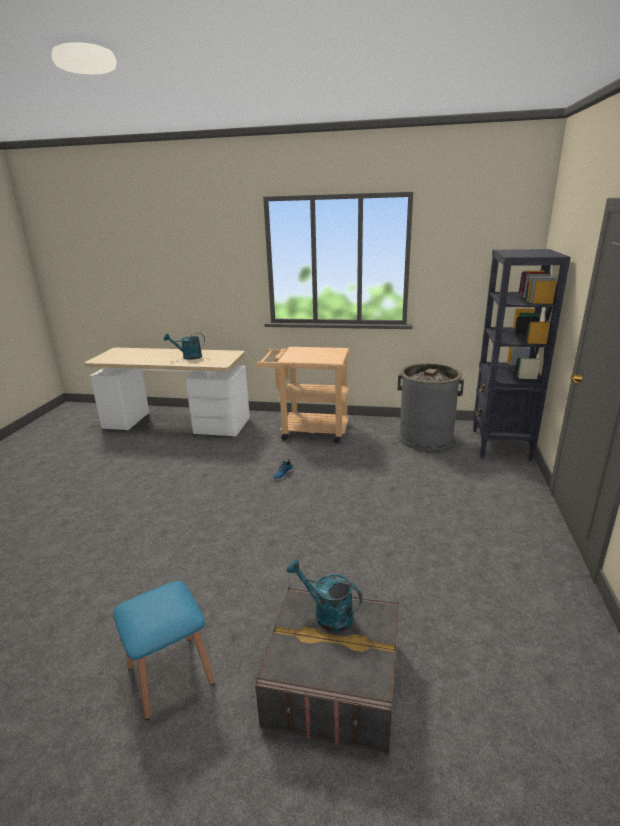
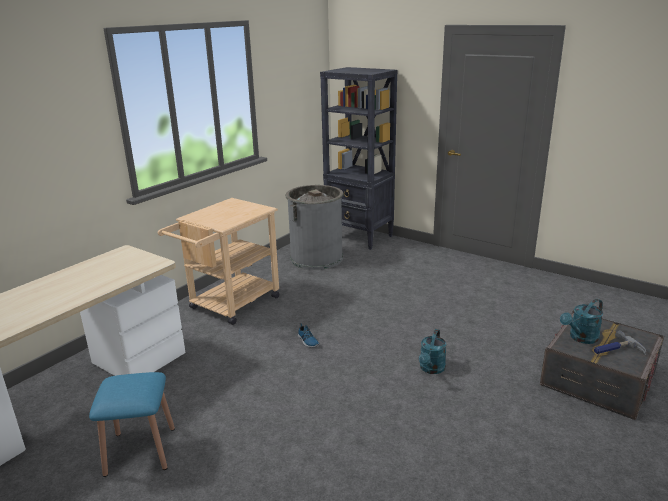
camera: 65 degrees left, 0 degrees up
(170, 674) = (579, 461): blue stool -> blue stool (140, 450)
(188, 357) = (85, 279): turquoise watering can -> turquoise watering can (431, 369)
(315, 649) = (615, 350): none -> hammer

